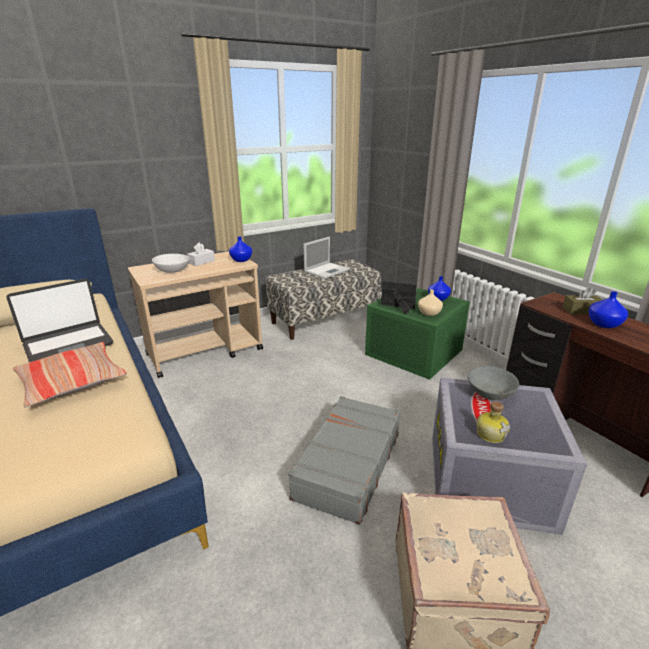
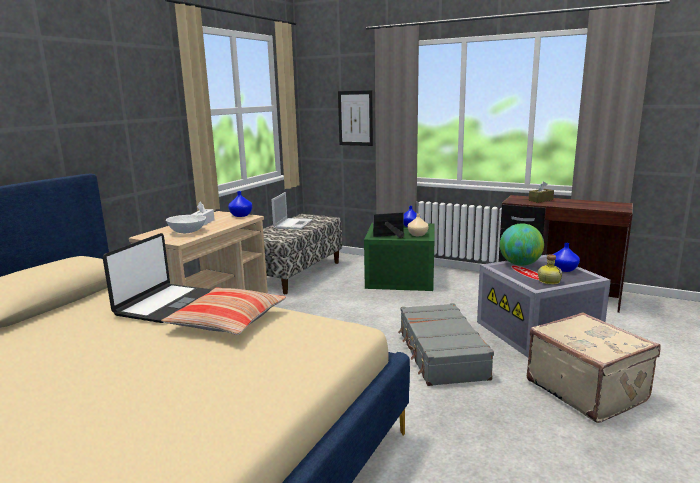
camera: 30 degrees left, 10 degrees down
(416, 164) = (355, 118): none -> picture
(490, 393) = (520, 264): grey bowl -> globe
(604, 324) = (562, 203): blue vase -> blue vase (564, 269)

